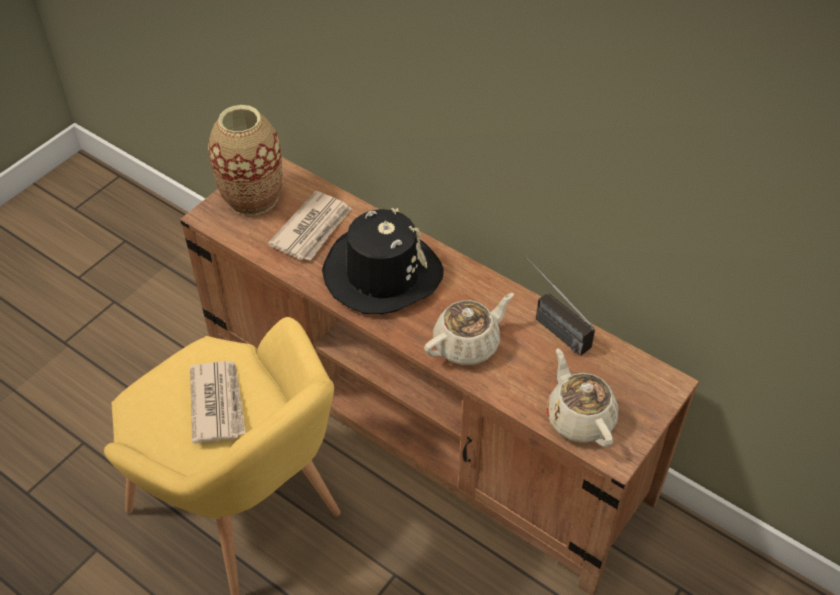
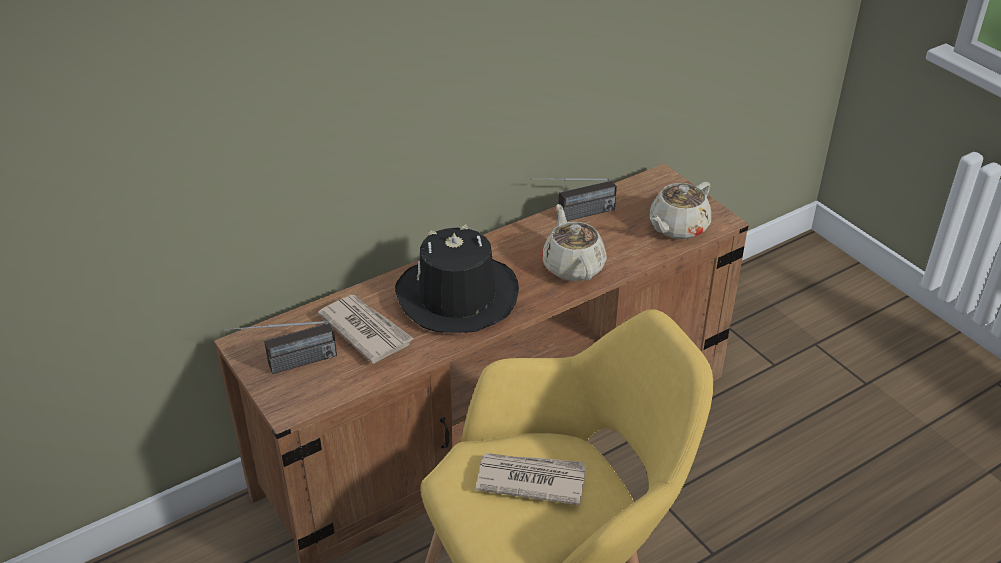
camera: 70 degrees left, 10 degrees down
(252, 197) = (285, 366): vase -> radio
(579, 417) = (677, 227): beige teapot -> beige teapot turned 45 degrees counterclockwise

